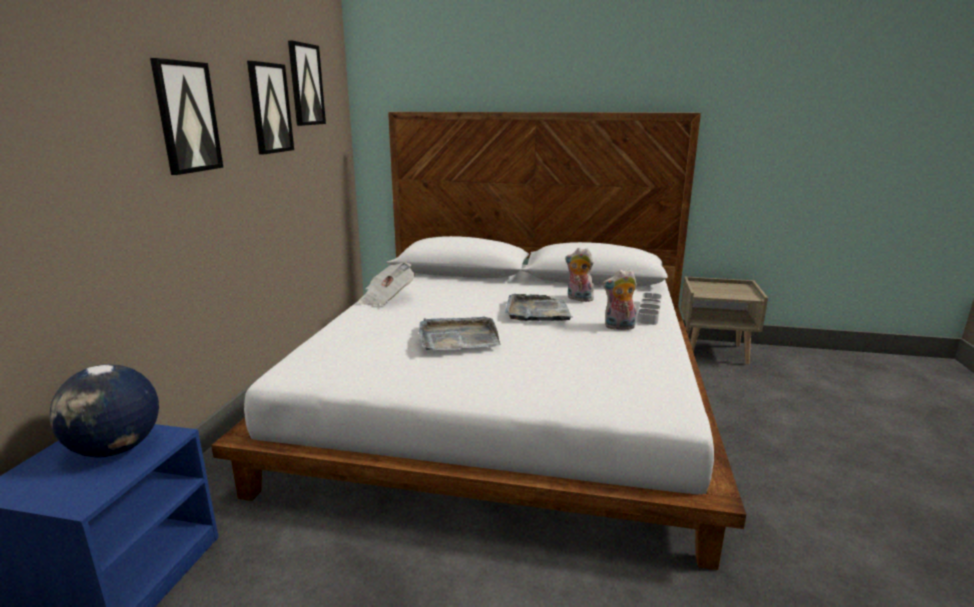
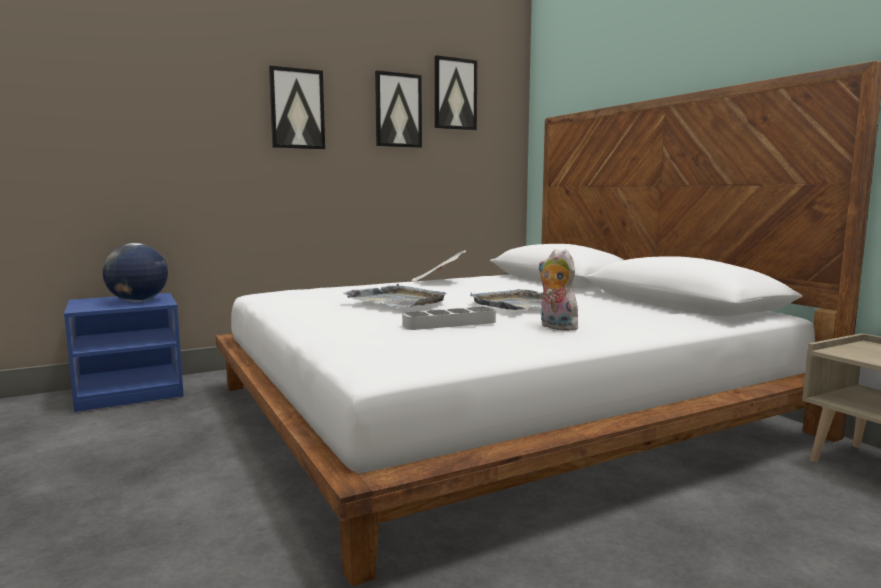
camera: 50 degrees right, 10 degrees down
(578, 299) = (596, 308): plush toy -> none
(649, 312) = (640, 329): grey tray -> grey tray (449, 324)

